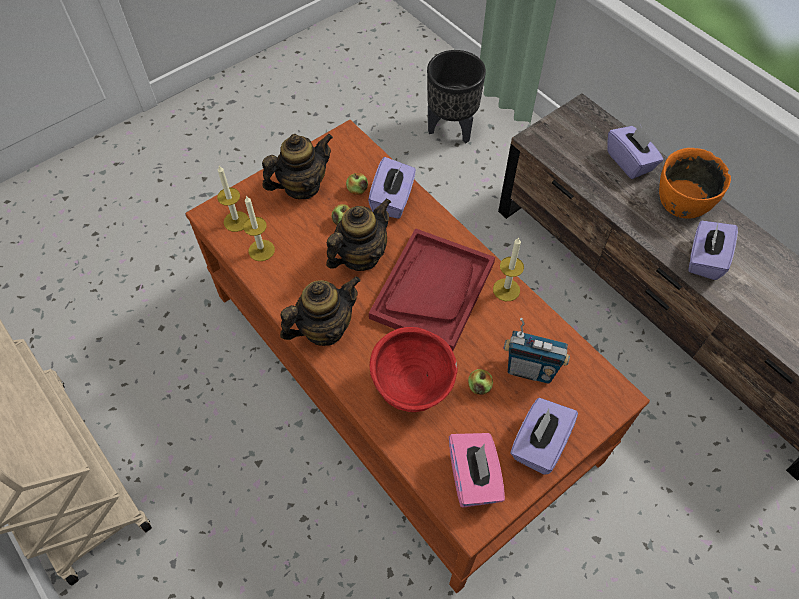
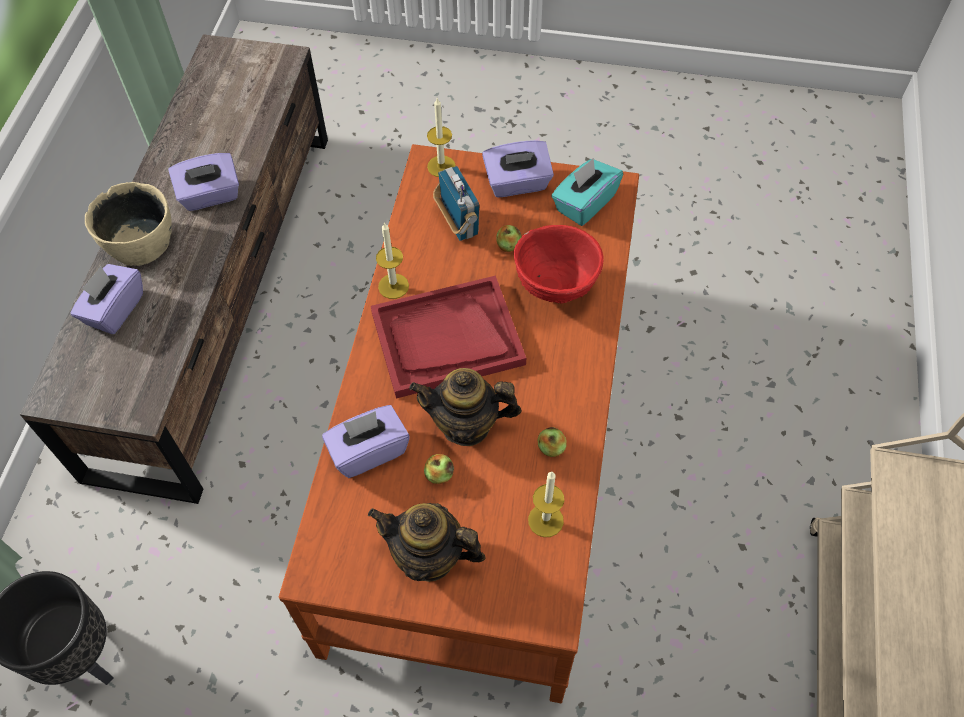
camera: 130 degrees left, 0 degrees up
(236, 221) = (536, 581): candle -> candle (441, 166)
(324, 328) = (571, 391): teapot -> none
(357, 190) = (384, 496): apple -> apple (551, 448)
(473, 477) = (584, 204): pink tissue box -> turquoise tissue box
(682, 200) = (142, 243): orange bowl -> beige bowl

